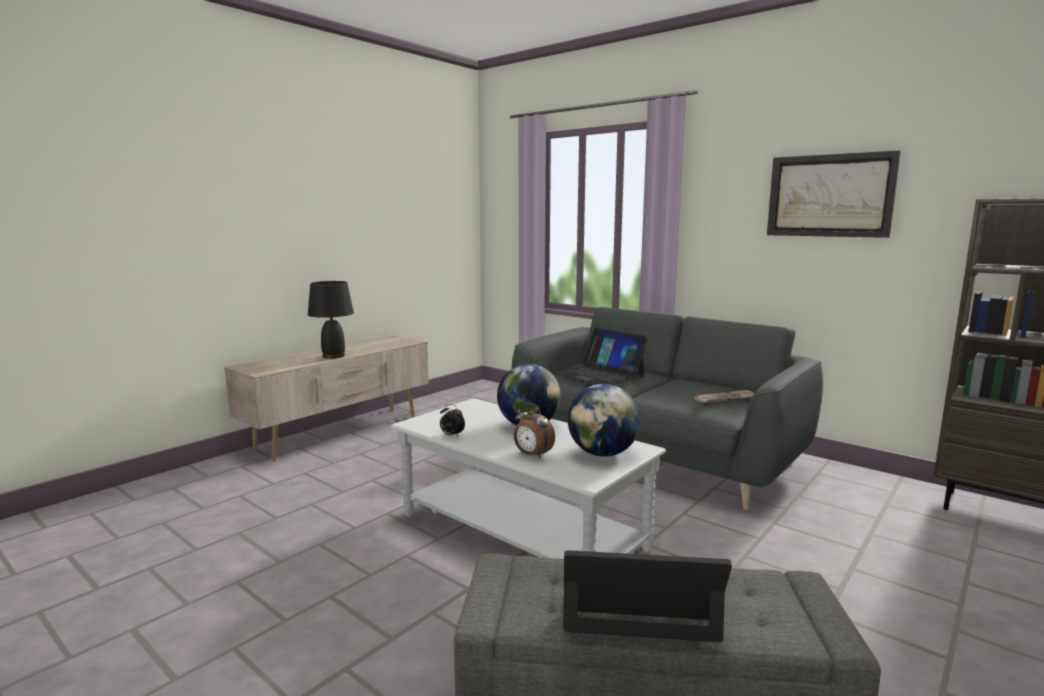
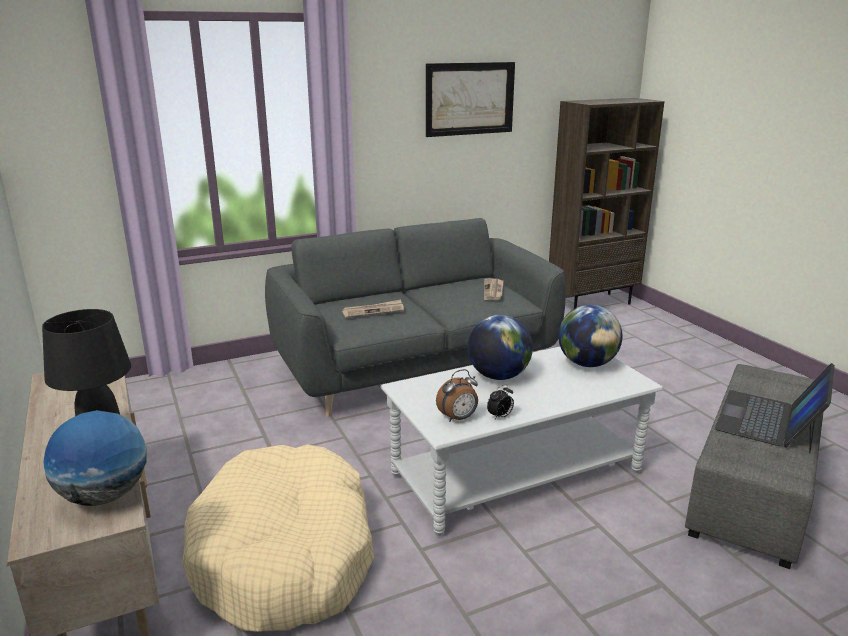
camera: 65 degrees left, 10 degrees up
(278, 367) = (104, 496): none -> globe
(359, 473) = (285, 555): none -> beige dog bed
(532, 455) = (576, 391): alarm clock -> alarm clock (458, 418)
(600, 374) = (373, 311): laptop -> newspaper

